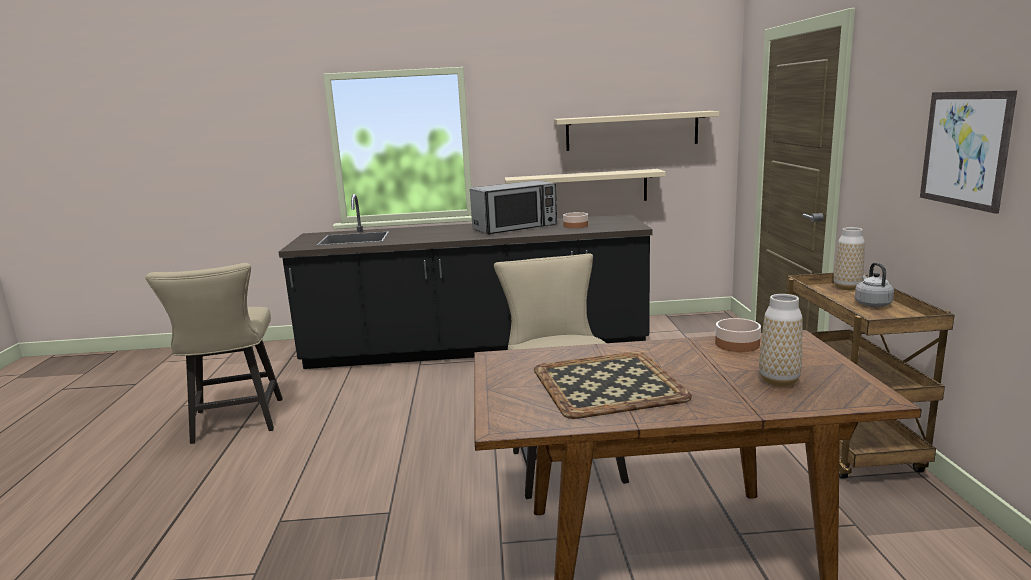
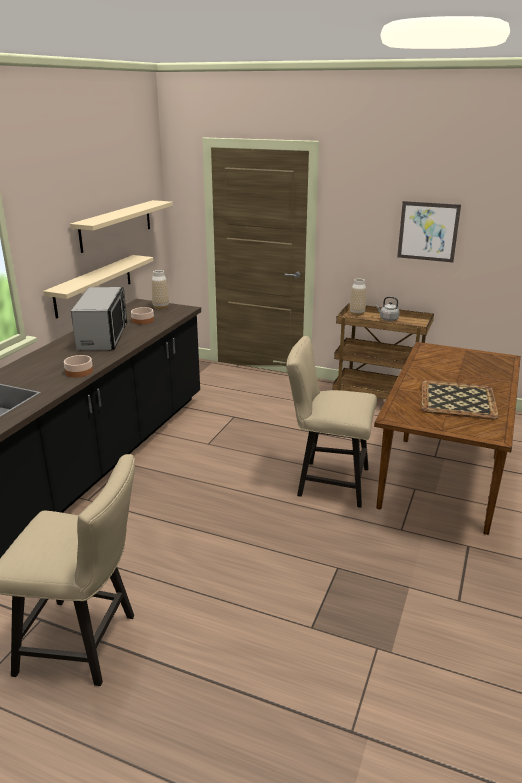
camera: 65 degrees left, 10 degrees up
(736, 344) = (424, 359): bowl -> bowl (78, 372)
(779, 381) = (478, 367): vase -> vase (161, 307)

